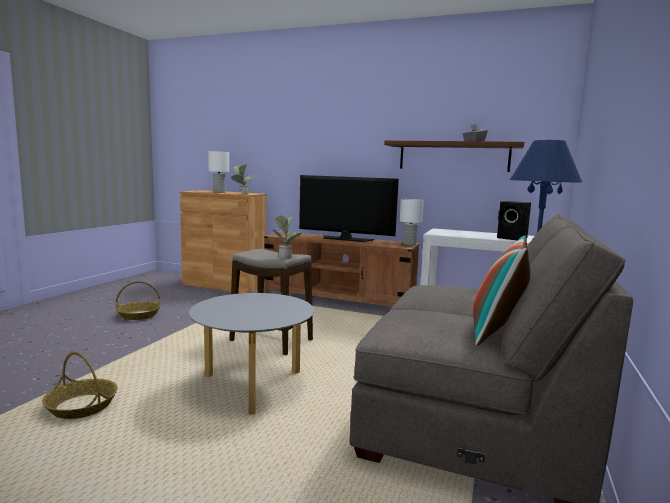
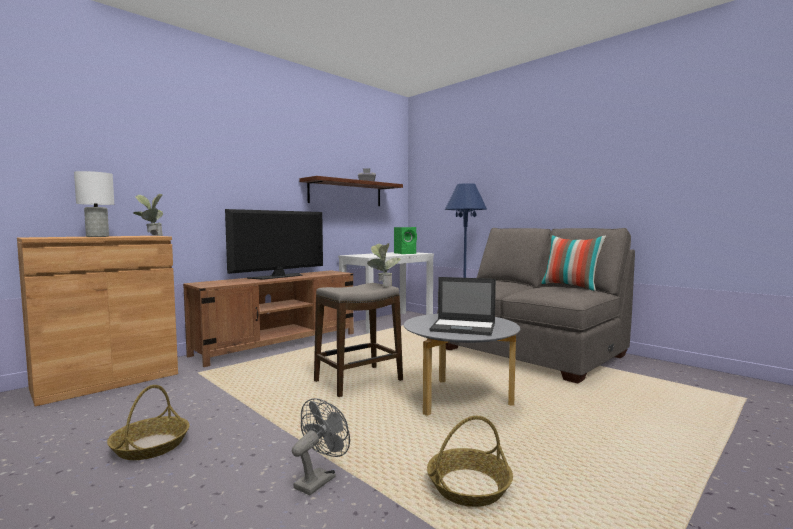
camera: 65 degrees left, 5 degrees down
(98, 359) = (319, 479): none -> grey fan
(237, 310) = (464, 327): none -> laptop
(409, 244) = (332, 271): white table lamp -> none
(513, 238) = (405, 253): black speaker -> green speaker

